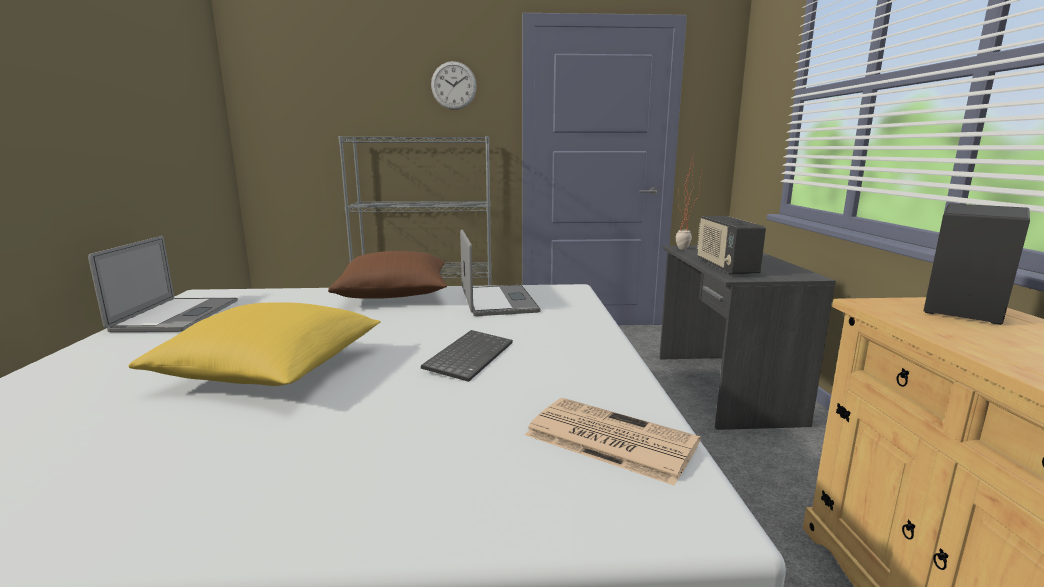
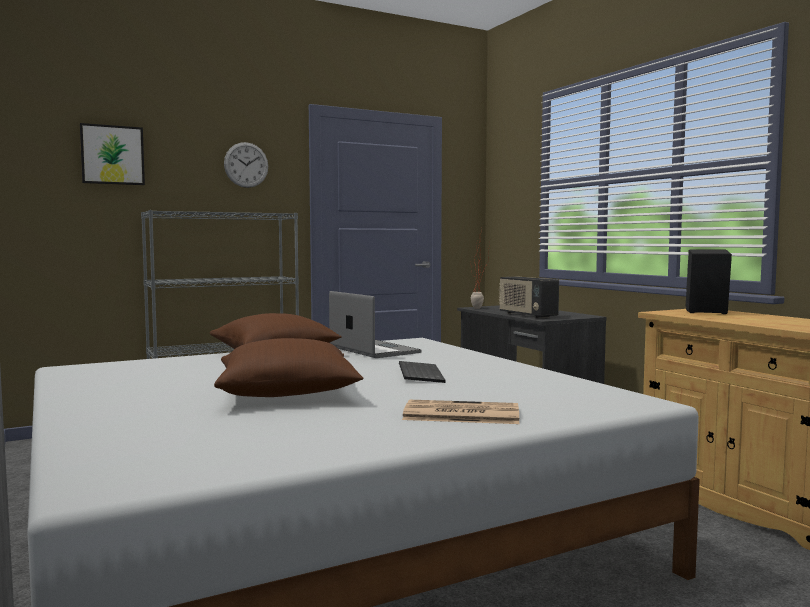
camera: 25 degrees left, 10 degrees down
(177, 315) = (92, 380): laptop -> none
(272, 370) = (287, 393): yellow pillow -> brown pillow
(326, 82) = (112, 155): none -> picture
(608, 439) = (570, 390): newspaper -> newspaper (459, 414)

